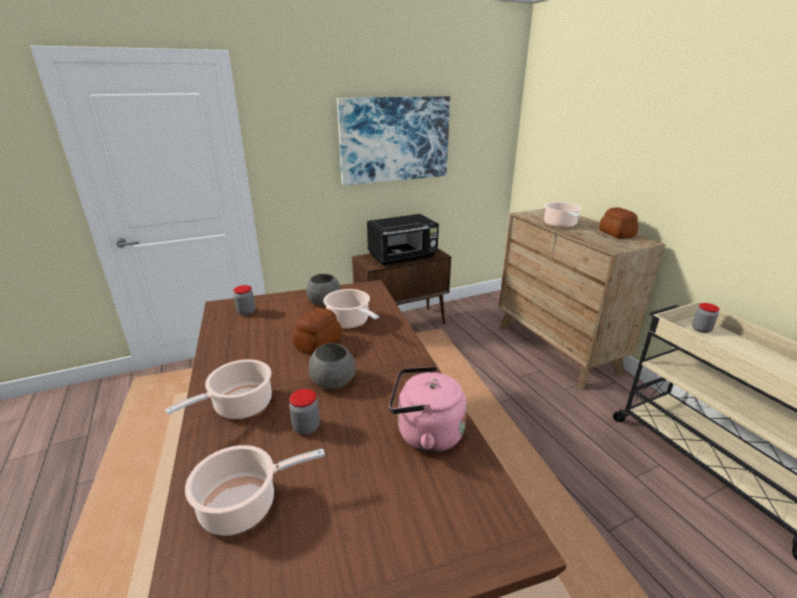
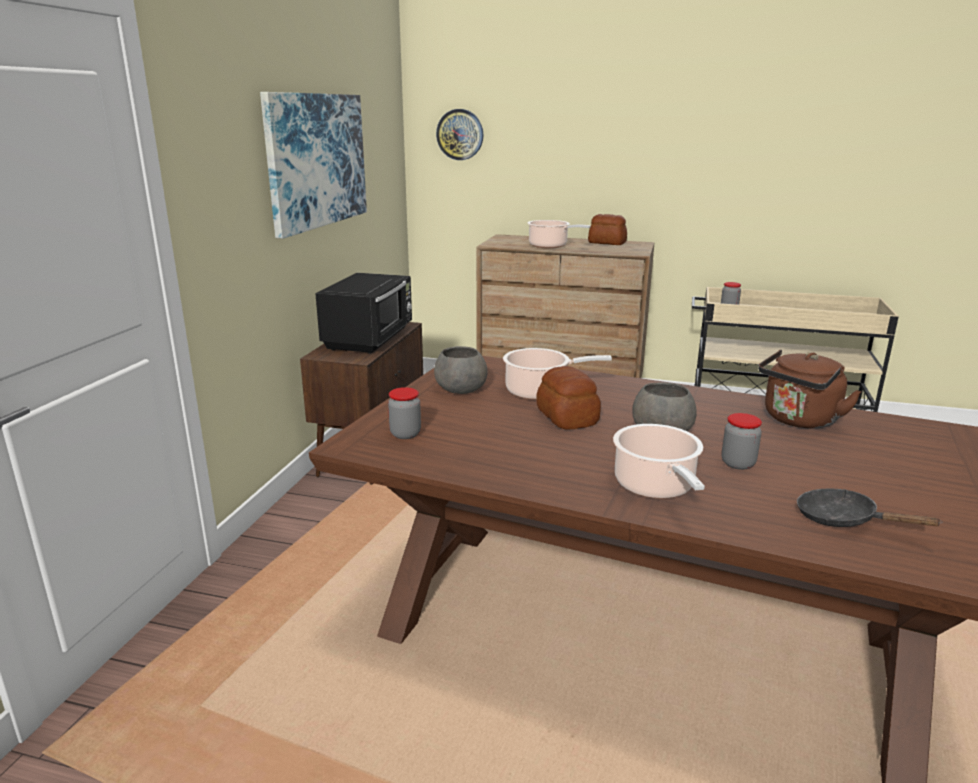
camera: 50 degrees left, 5 degrees down
(244, 505) = (843, 520): cooking pot -> black frying pan
(425, 433) = (798, 420): pink kettle -> brown kettle
(548, 125) = (460, 134): none -> wall clock

